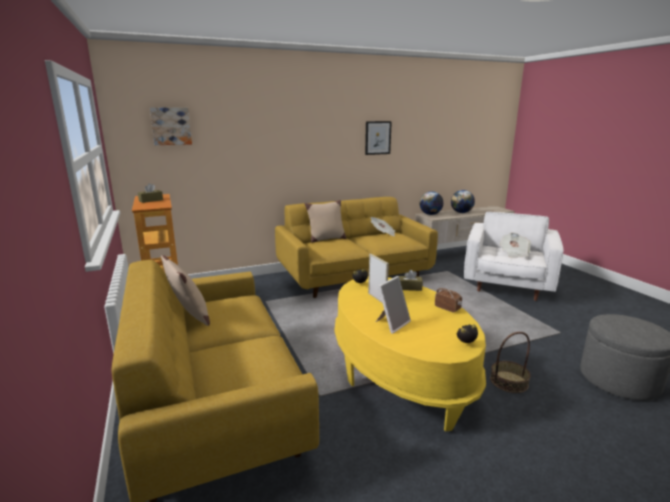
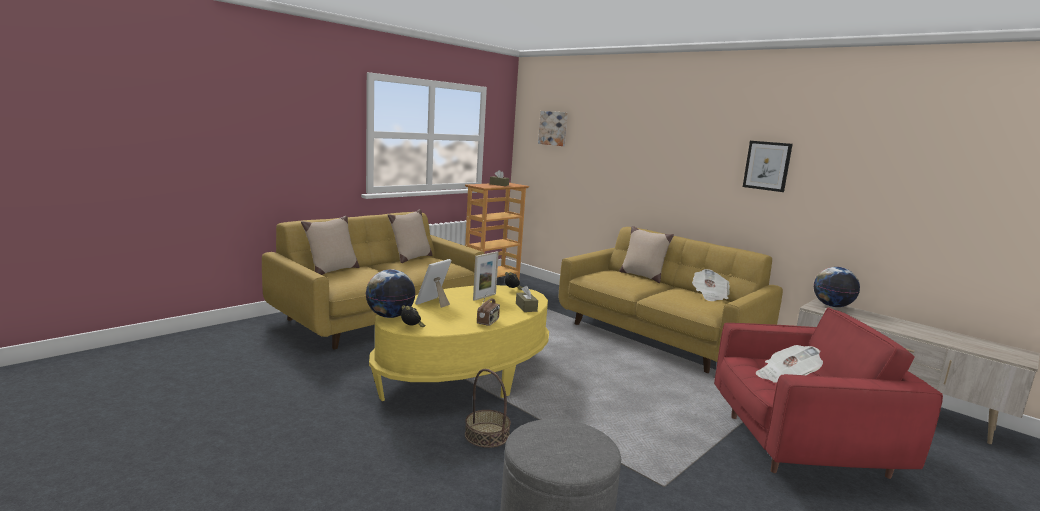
camera: 65 degrees right, 5 degrees down
(200, 380) = (332, 270): none -> beige pillow
(391, 324) = (434, 303): picture frame -> picture frame turned 105 degrees clockwise
(461, 212) = (898, 325): globe -> globe (390, 316)
(507, 286) = (798, 445): white armchair -> red armchair

